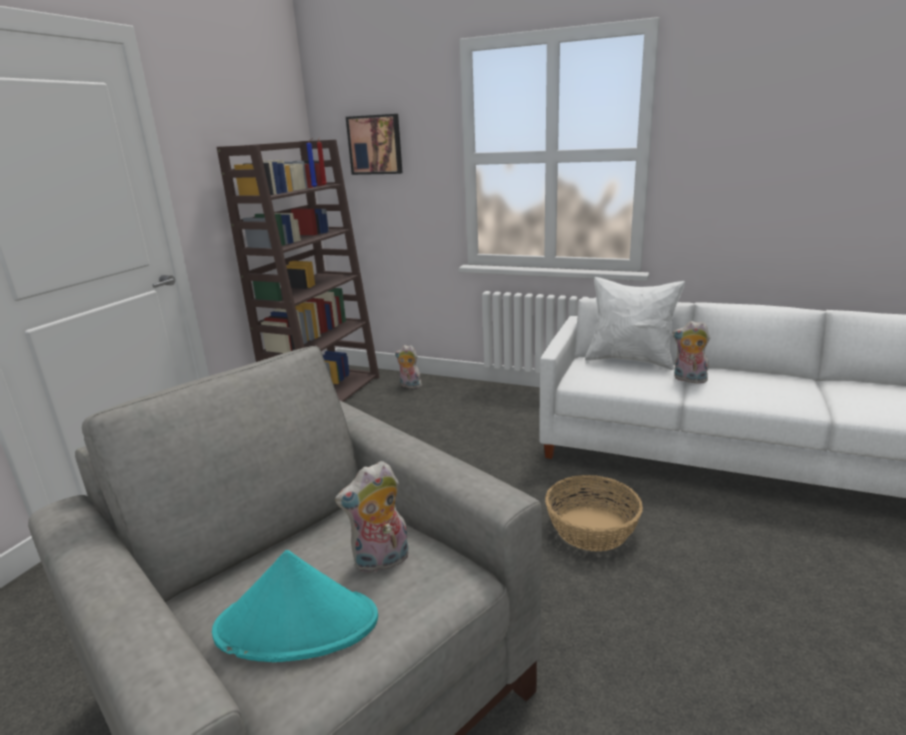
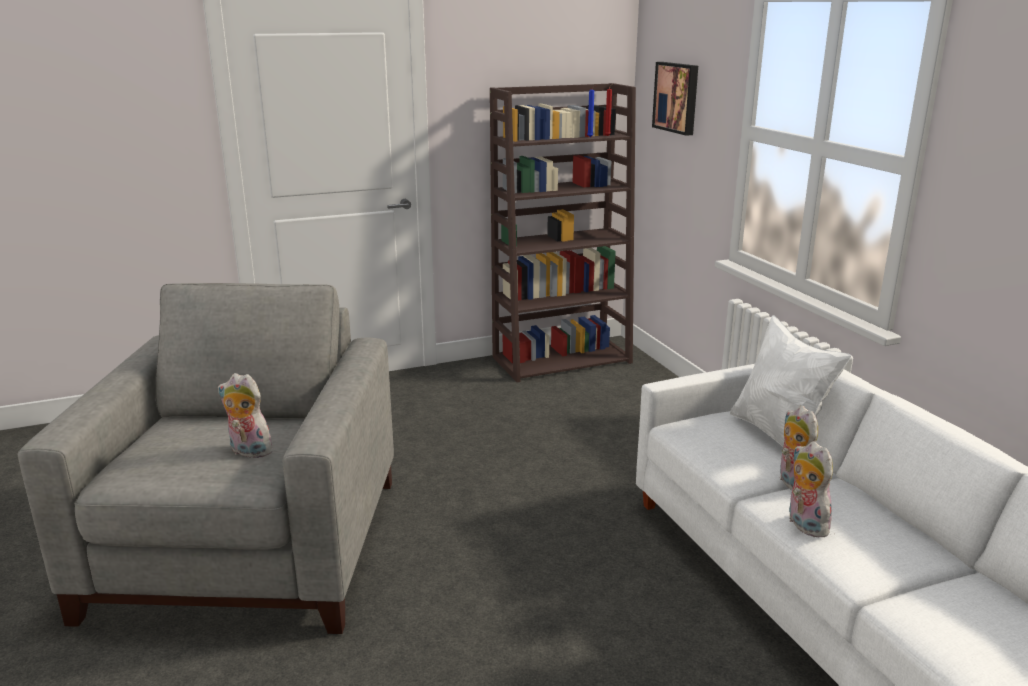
camera: 45 degrees right, 0 degrees up
(298, 624) = (166, 453): turquoise hat -> none
(409, 386) = (644, 383): plush toy -> plush toy (803, 524)
(592, 529) = (568, 579): basket -> none

